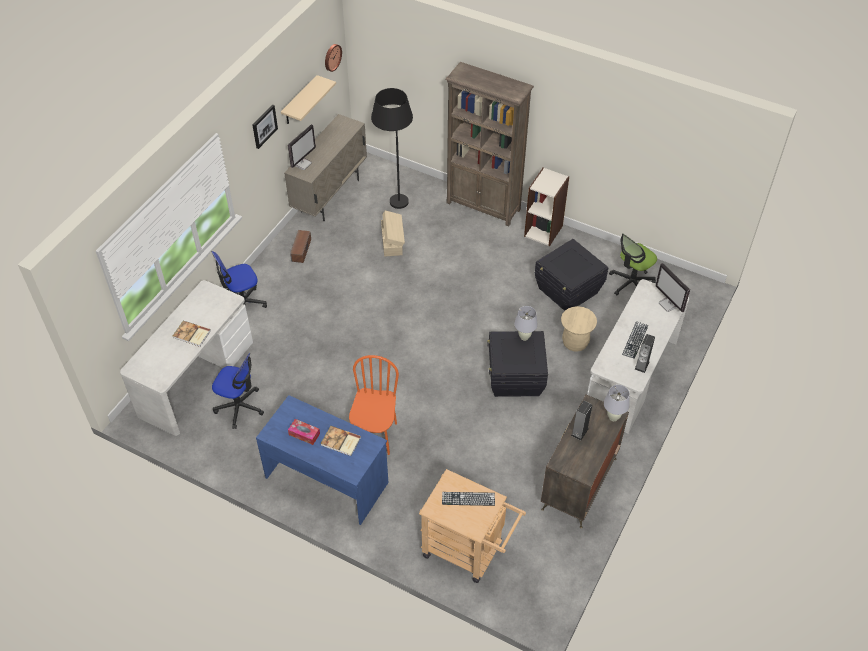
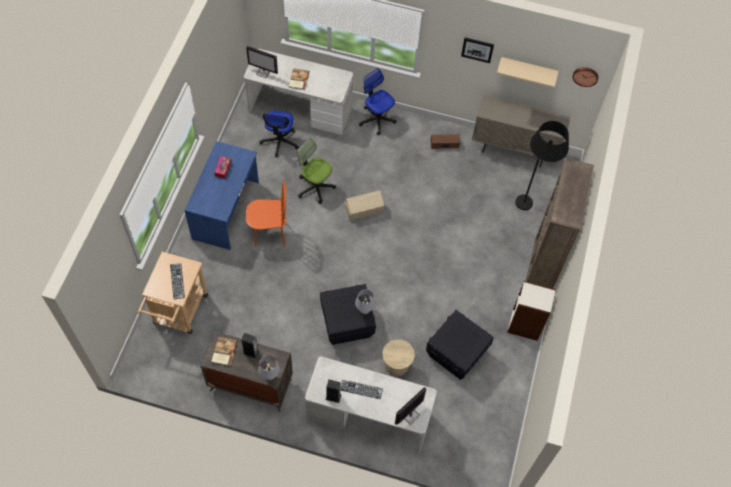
camera: 75 degrees right, 10 degrees up
(302, 163) = (497, 105): monitor -> monitor (264, 72)
(341, 442) = (220, 193): book -> book (223, 352)
(392, 241) = (474, 206): beige storage box -> beige storage box (364, 210)
(631, 283) = (480, 408): office chair -> office chair (315, 187)

